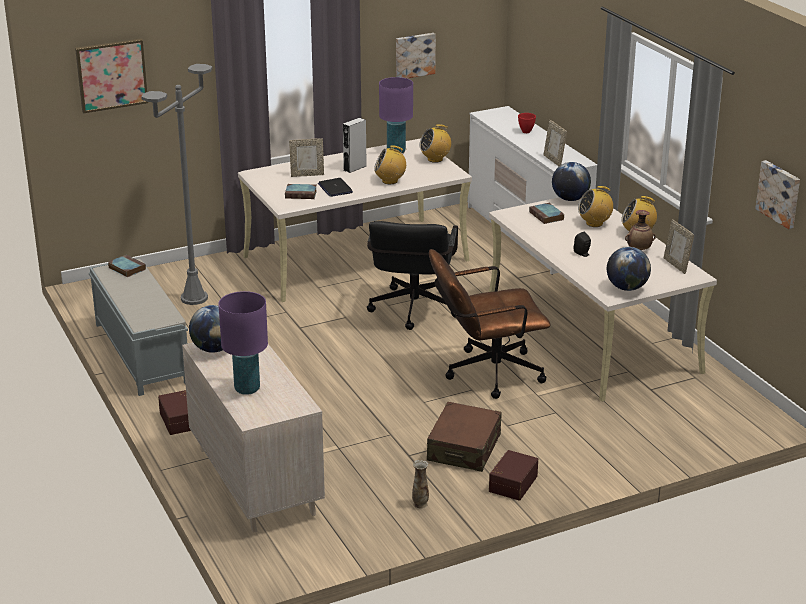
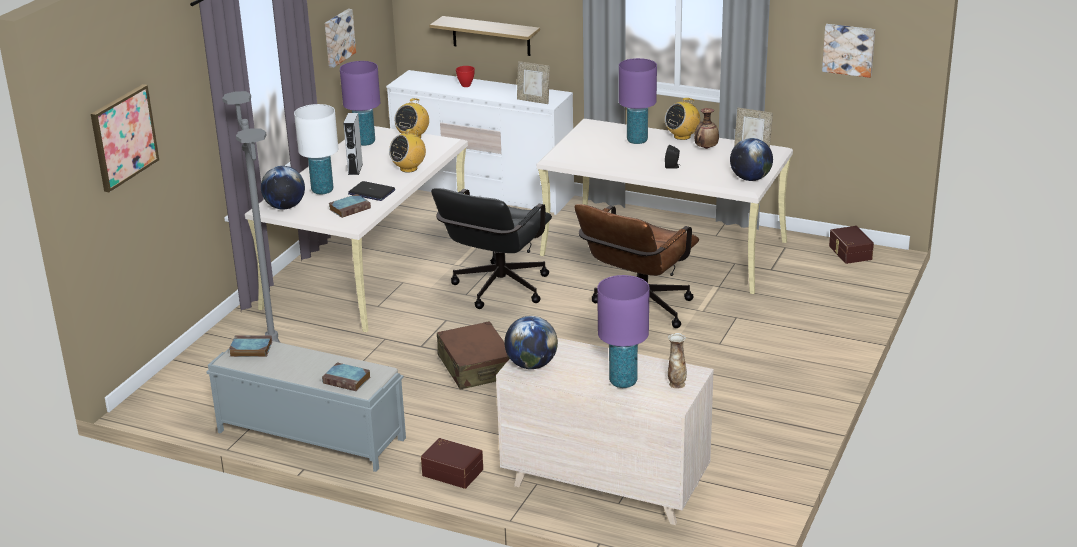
camera: 40 degrees left, 0 degrees up
(307, 175) = (322, 190): picture frame -> white table lamp
(413, 312) = (496, 291): black office chair -> black office chair turned 60 degrees clockwise
(420, 504) = (759, 433): vase -> vase (676, 384)
(464, 448) = (718, 376): brown suitcase -> brown suitcase (475, 367)
(512, 483) = (794, 383): brown storage box -> brown storage box (849, 253)
(547, 216) = (592, 149): book -> book (347, 380)
(556, 92) = (491, 36): none -> shelf
(570, 199) = (584, 129): globe -> globe (285, 207)
(594, 223) = (637, 140): radio -> purple table lamp

